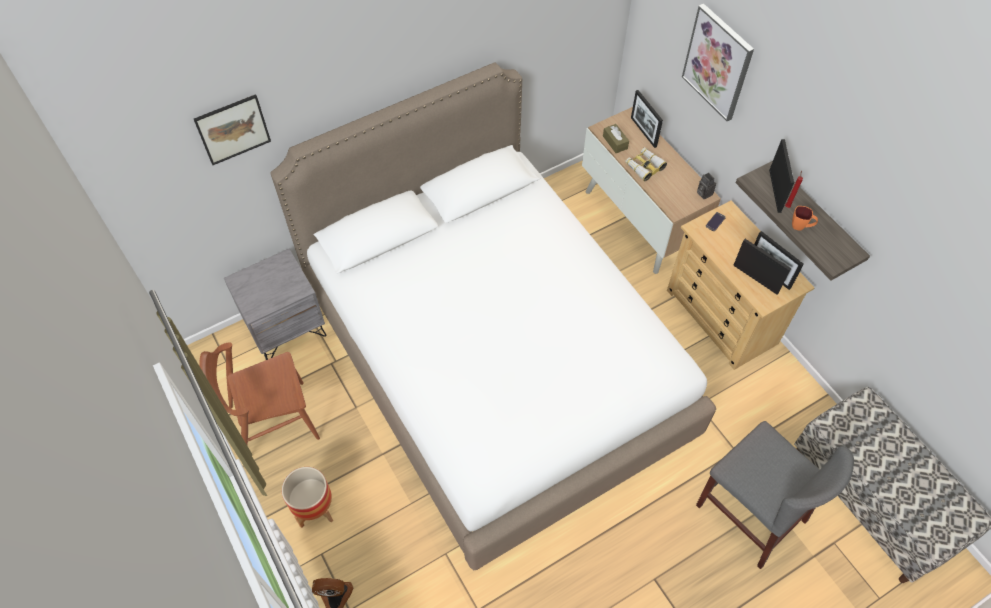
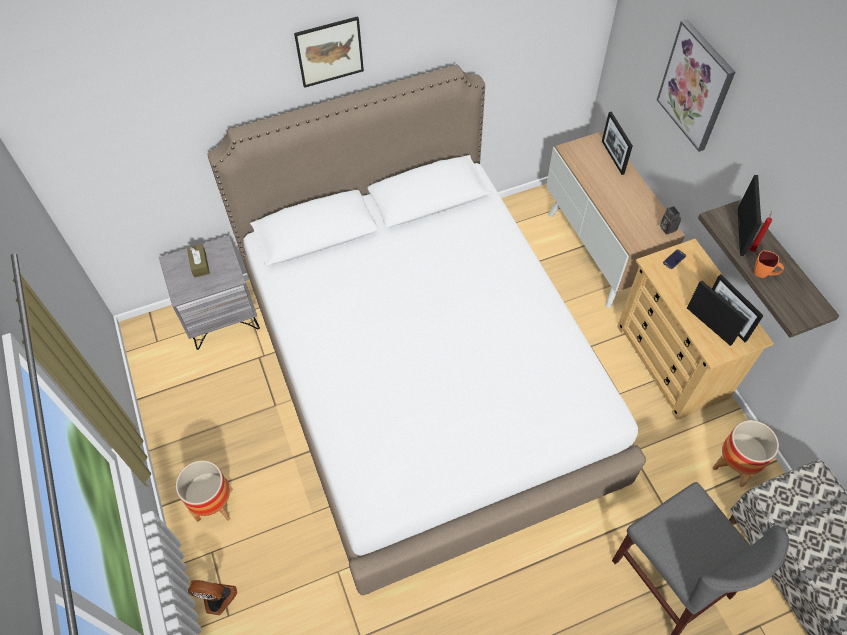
camera: 10 degrees right, 0 degrees up
(233, 129) = (166, 102): picture -> picture (329, 51)
(273, 422) = (190, 409): brown chair -> none
(615, 142) = (580, 164): brown tissue box -> brown tissue box (200, 264)
(644, 167) = (607, 193): binoculars -> none
(791, 404) = (734, 466): none -> planter

